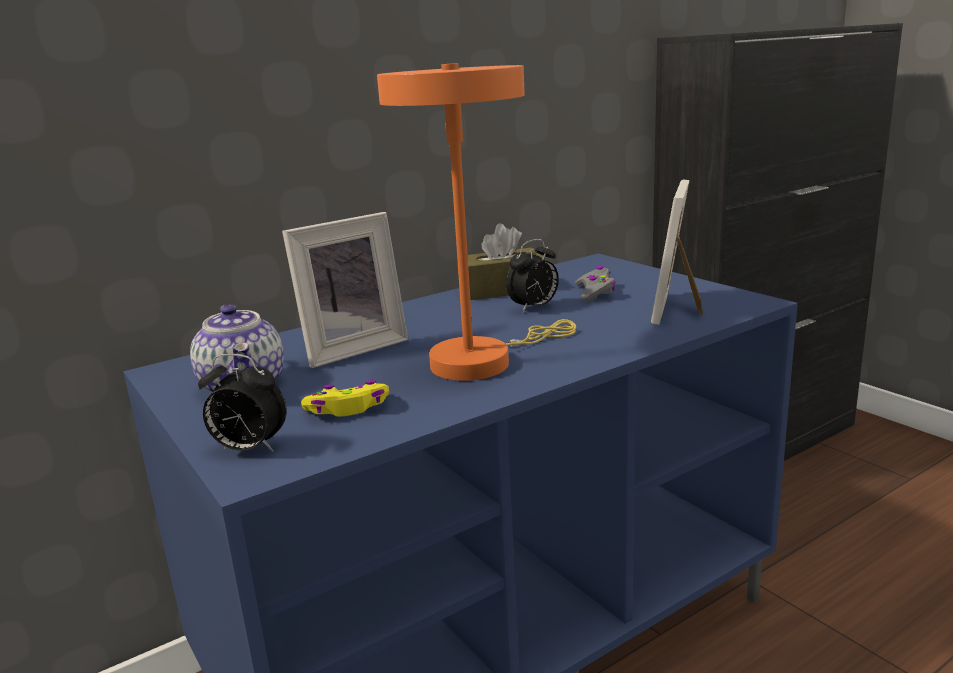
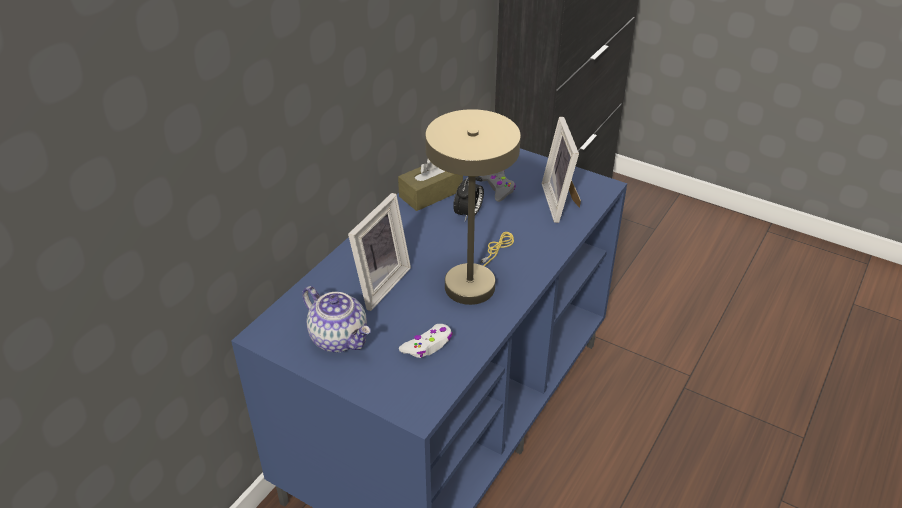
camera: 25 degrees left, 20 degrees up
(248, 449) = (398, 393): alarm clock -> none
(348, 409) = (428, 345): yellow game controller -> white game controller
(481, 360) = (473, 281): orange table lamp -> beige table lamp

